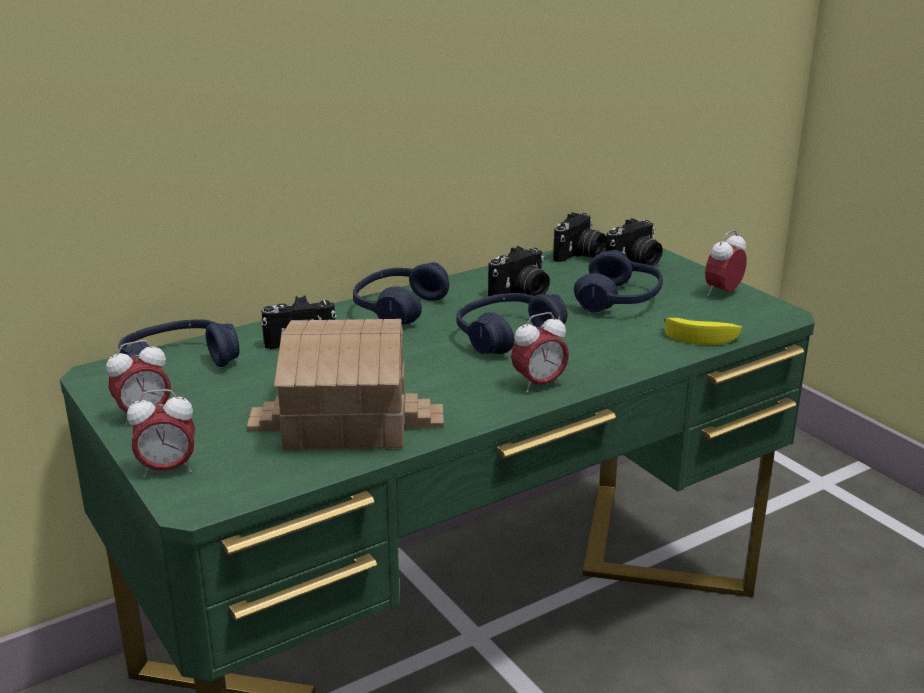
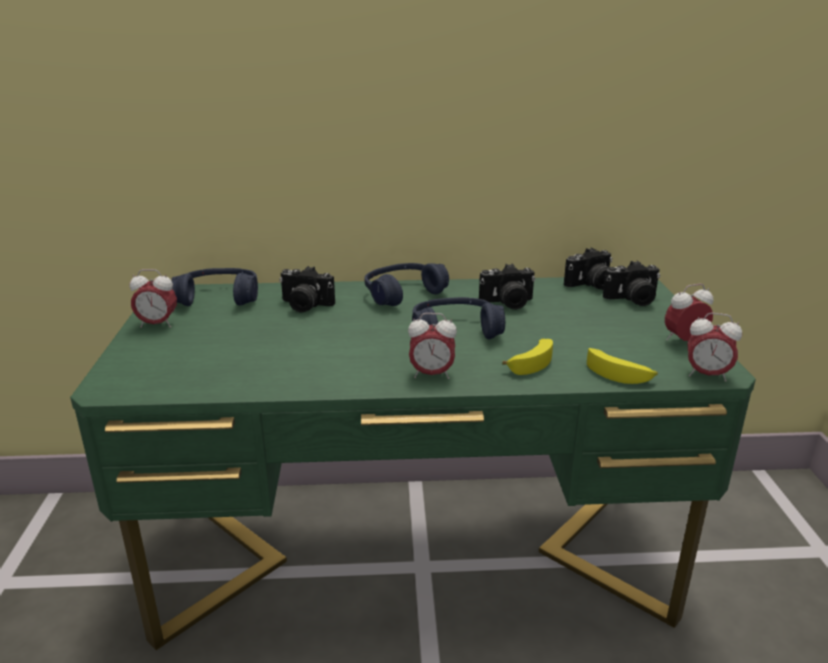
camera: 30 degrees right, 0 degrees up
(167, 469) = (122, 362): alarm clock -> alarm clock (706, 375)
(346, 421) = (265, 362): toy house -> none
(615, 346) = (531, 361): none -> banana
(619, 300) = (581, 326): blue headphones -> none

